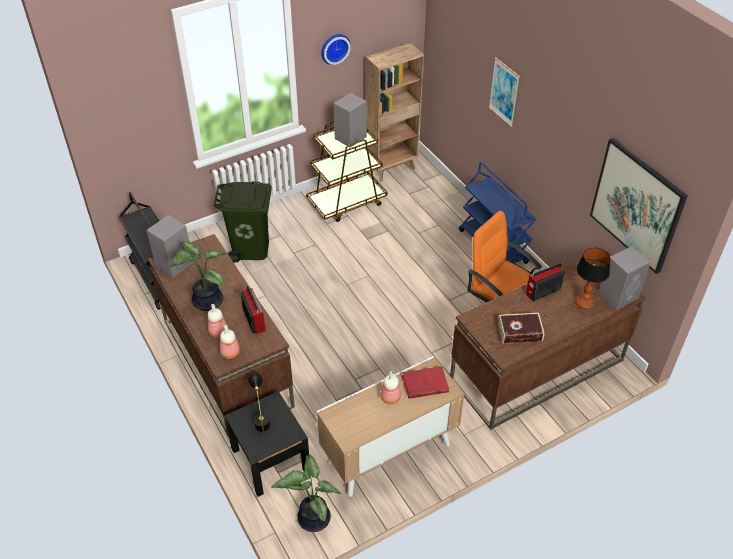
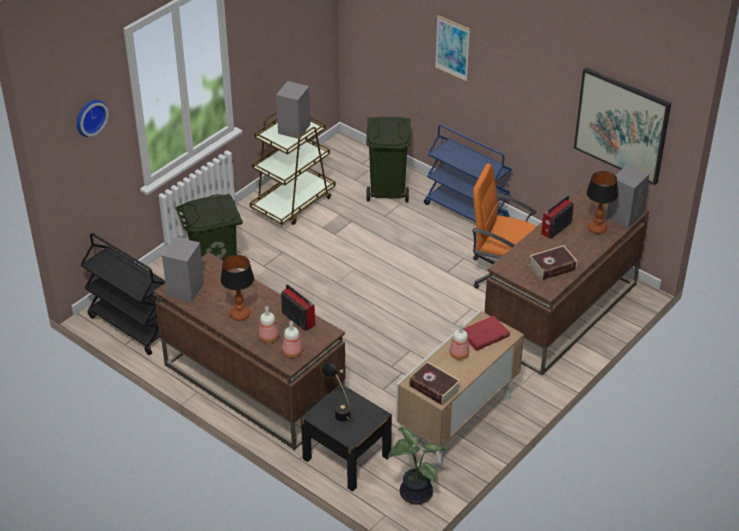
camera: 20 degrees left, 5 degrees down
(205, 301) = (239, 315): potted plant -> table lamp
(334, 48) = (261, 37): wall clock -> wall clock (89, 116)
(349, 427) = (434, 388): none -> book
(392, 168) = (323, 158): brown bookcase -> none
(433, 210) = (388, 190): none -> green trash can

